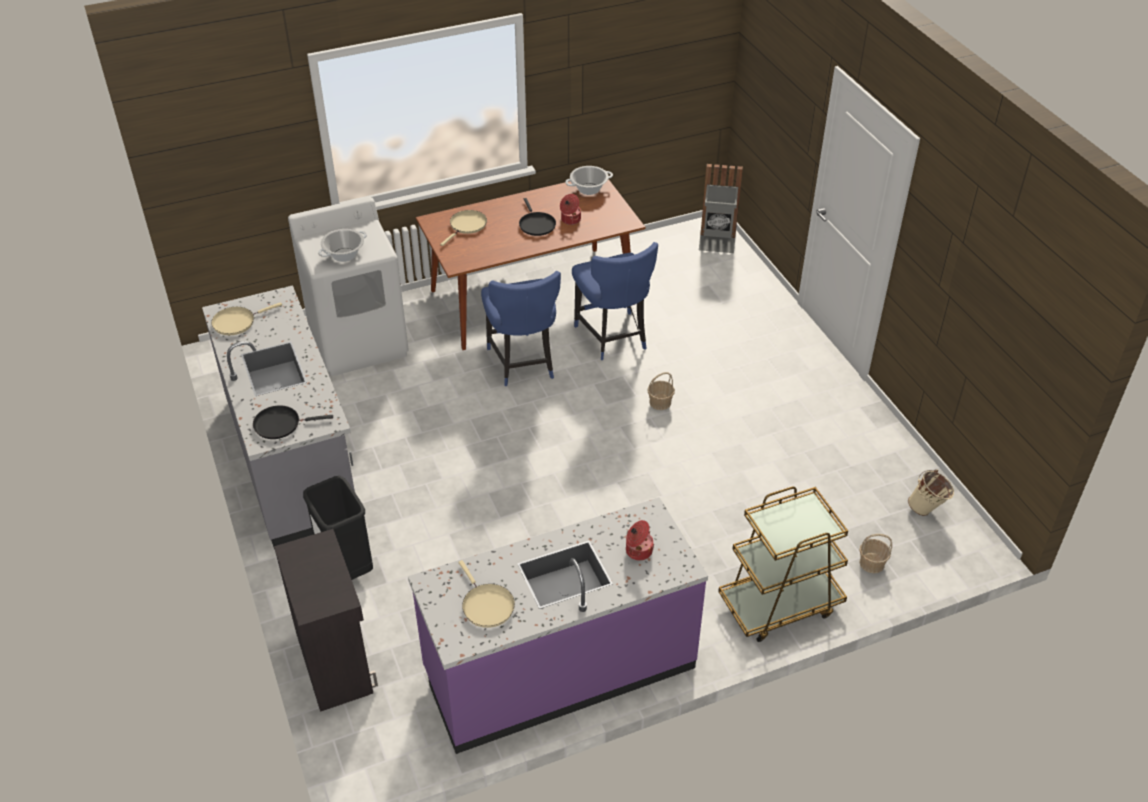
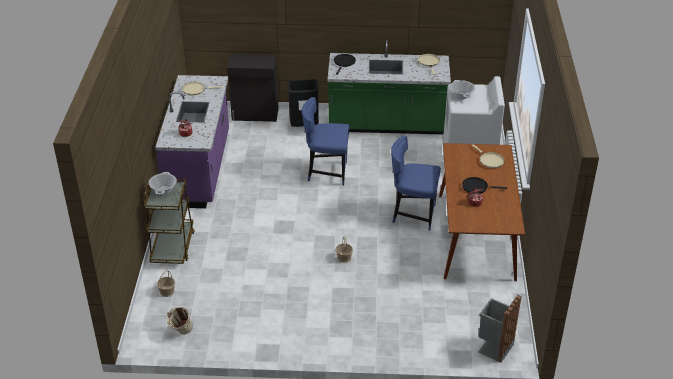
camera: 115 degrees right, 5 degrees down
(293, 459) = (386, 124): grey counter -> green counter
(588, 189) = (507, 220): cooking pot -> cooking pot (164, 190)
(613, 337) = (415, 258): blue chair -> blue chair (326, 172)

